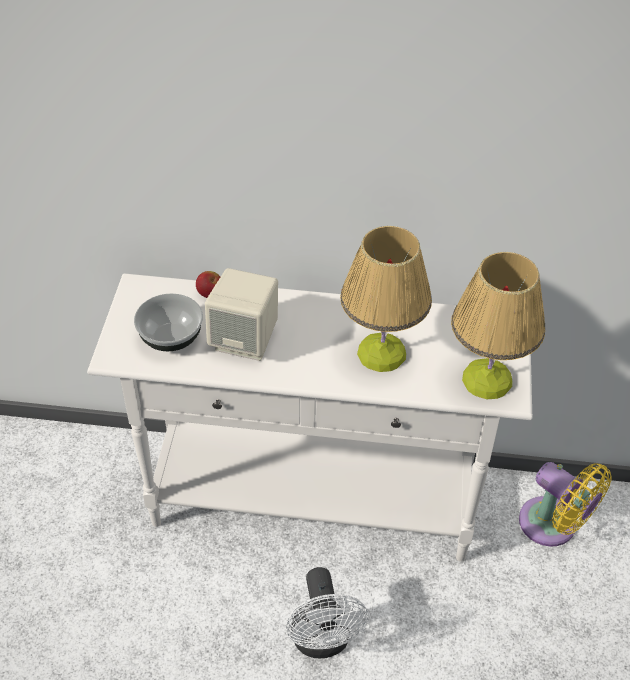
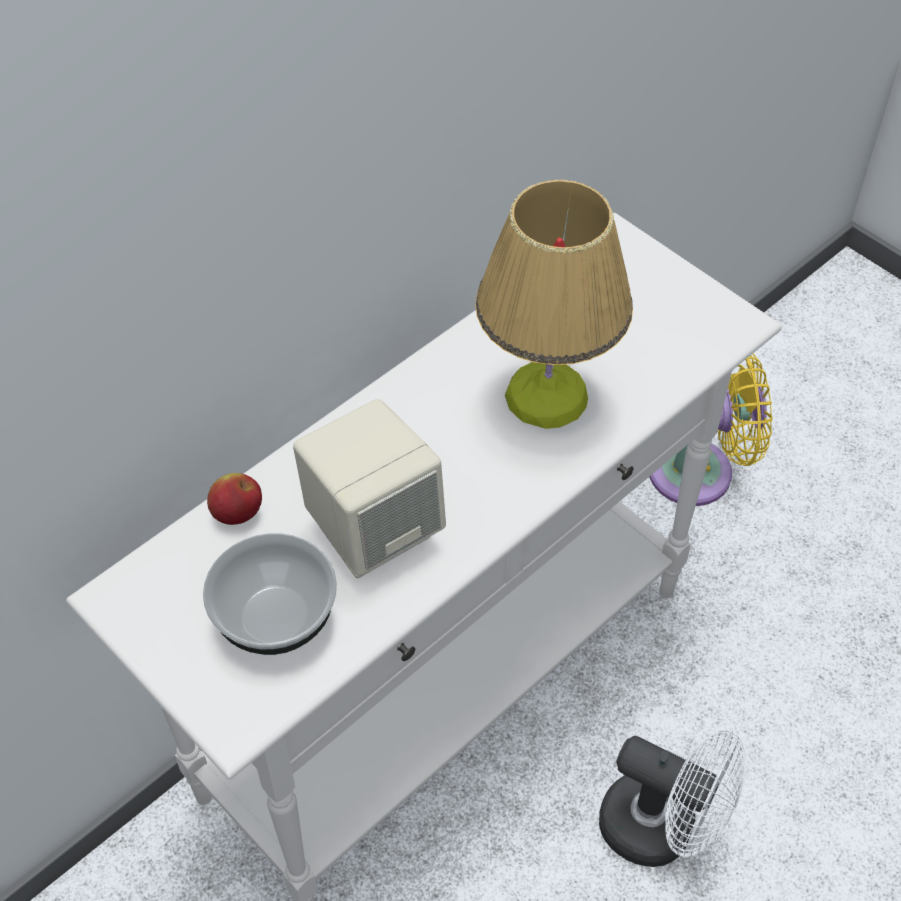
camera: 50 degrees left, 5 degrees up
(486, 380) = (689, 325): table lamp -> none

